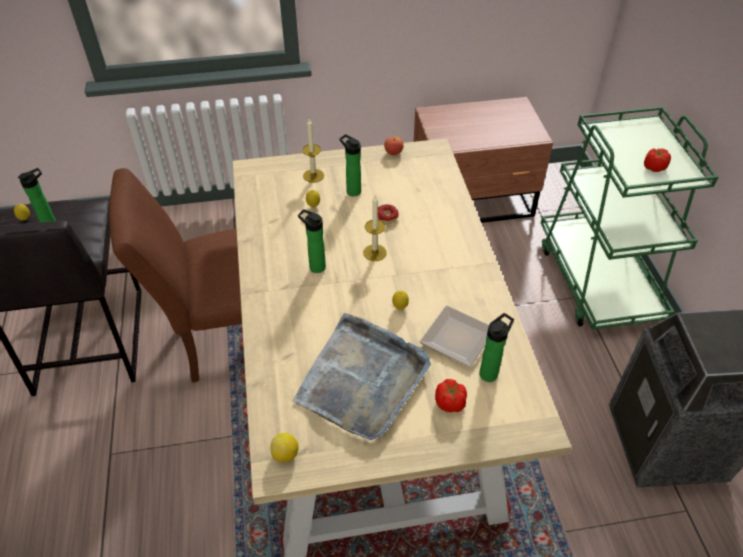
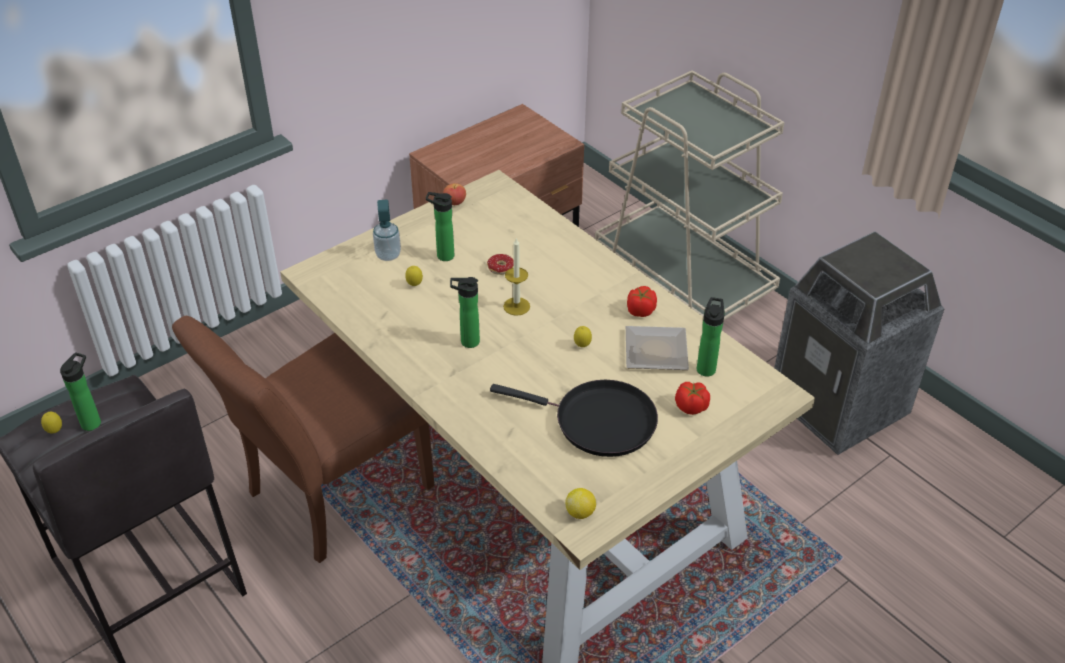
camera: 30 degrees left, 5 degrees down
(313, 175) = (388, 255): candle -> soap dispenser
(362, 379) = (598, 422): grey tray -> black frying pan
(598, 279) = (683, 278): green cart -> beige cart
(654, 167) = (720, 132): tomato -> tomato (640, 311)

